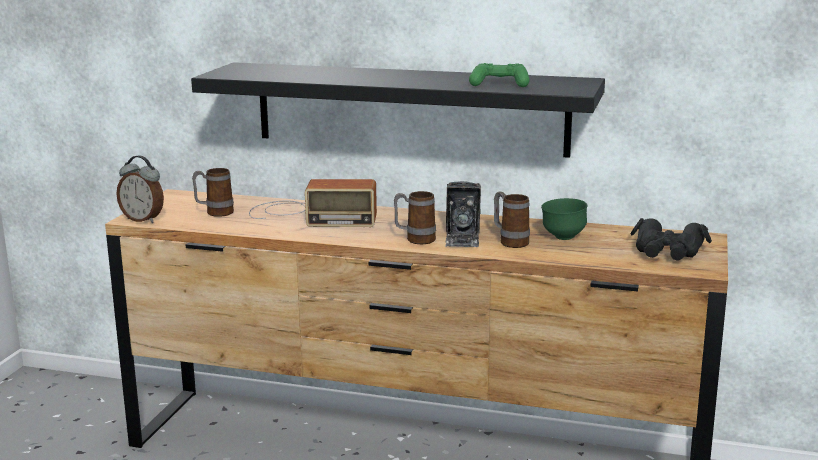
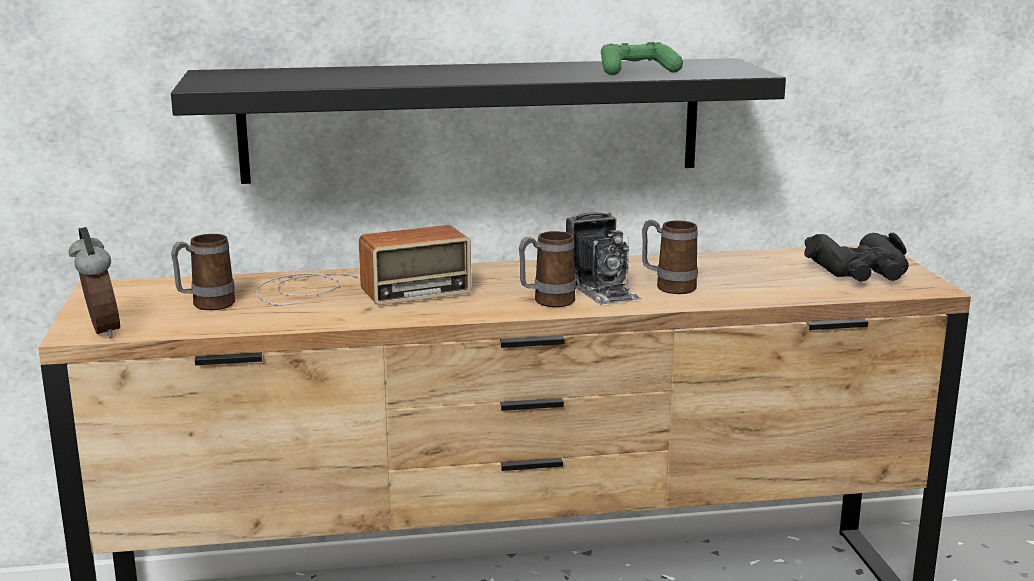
camera: 25 degrees left, 0 degrees up
(143, 219) = (99, 331): alarm clock -> alarm clock turned 120 degrees counterclockwise
(563, 238) = (722, 273): green bowl -> none

